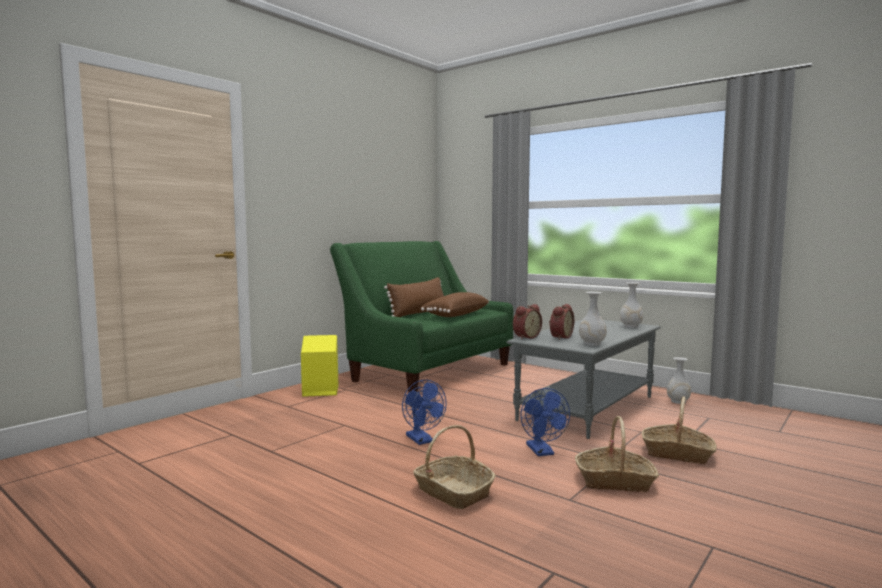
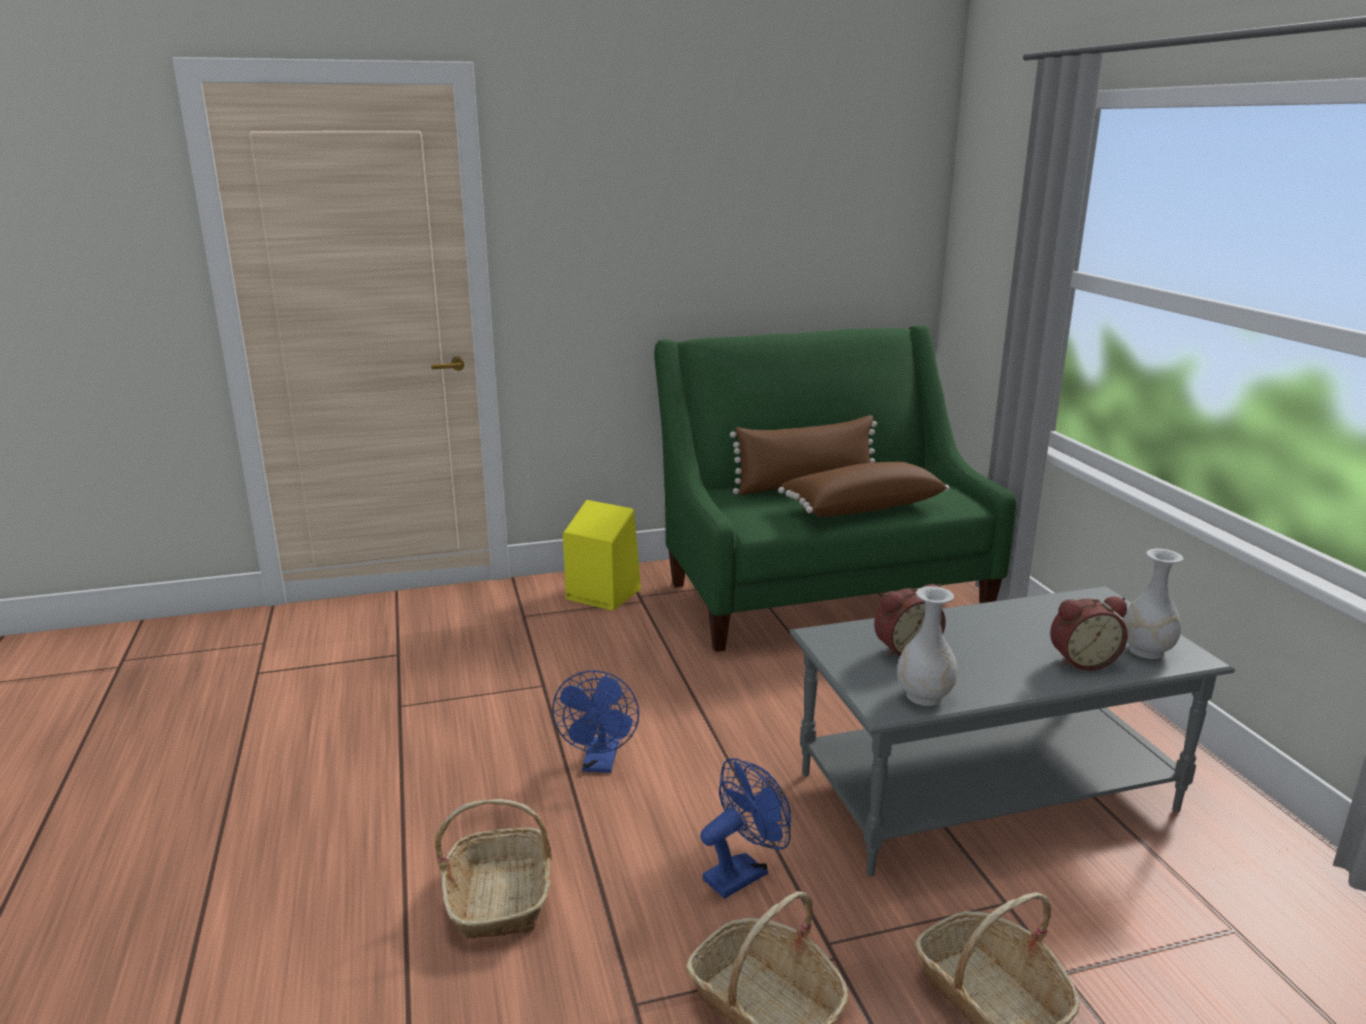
camera: 35 degrees right, 15 degrees up
(525, 337) = (838, 629): alarm clock -> alarm clock (1081, 661)
(542, 452) = (742, 872): blue fan -> blue fan turned 150 degrees counterclockwise
(678, 401) = (1231, 850): white vase -> none

